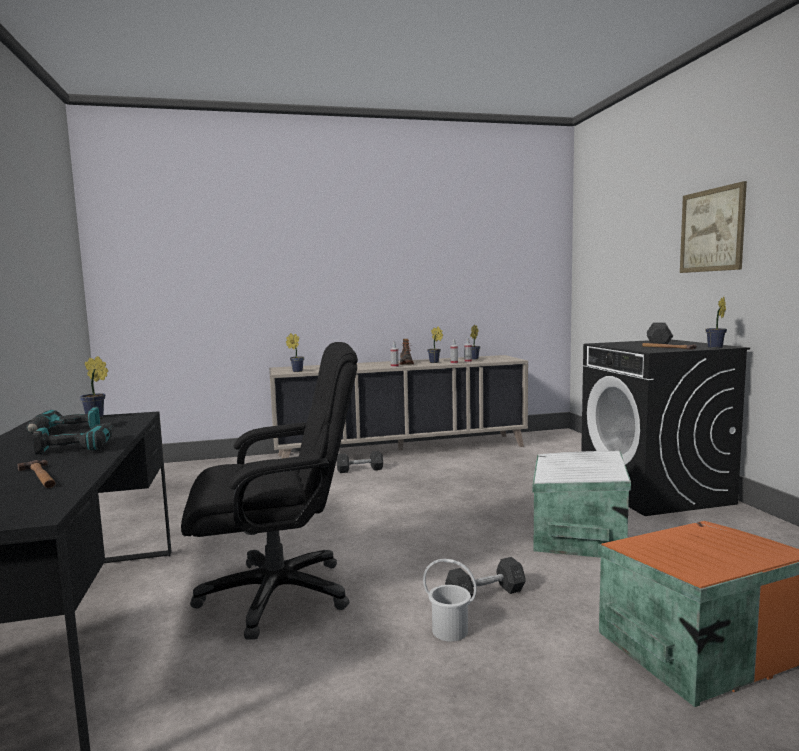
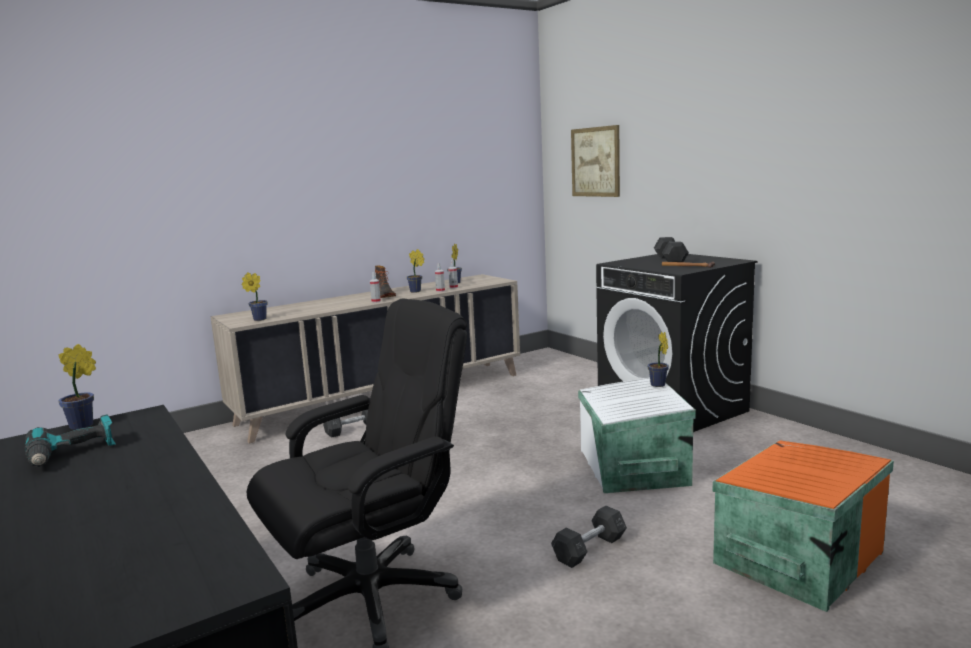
camera: 20 degrees left, 5 degrees up
(40, 477) = (156, 529): hammer -> none
(77, 447) = (134, 476): power drill -> none
(450, 631) = (582, 595): white bucket -> none
(711, 230) = (711, 142): picture -> picture (595, 162)
(715, 347) = (729, 263): potted plant -> potted plant (658, 385)

